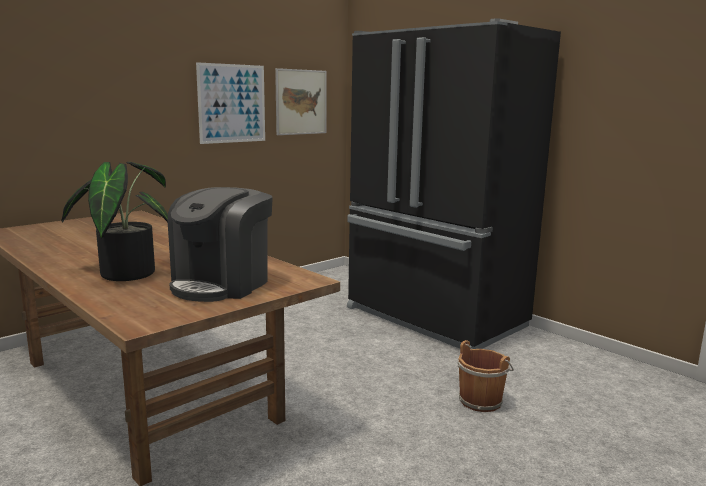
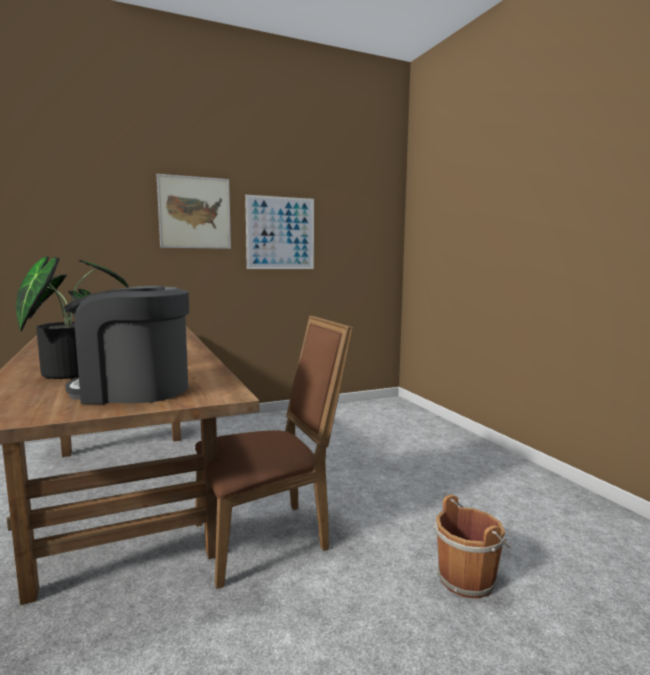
camera: 20 degrees right, 5 degrees down
(222, 284) = (133, 390): coffee machine -> coffee machine turned 45 degrees clockwise
(301, 102) = (353, 234): picture -> picture (195, 212)
(314, 400) = (268, 536): none -> brown chair
(433, 318) = (461, 461): black fridge -> none

